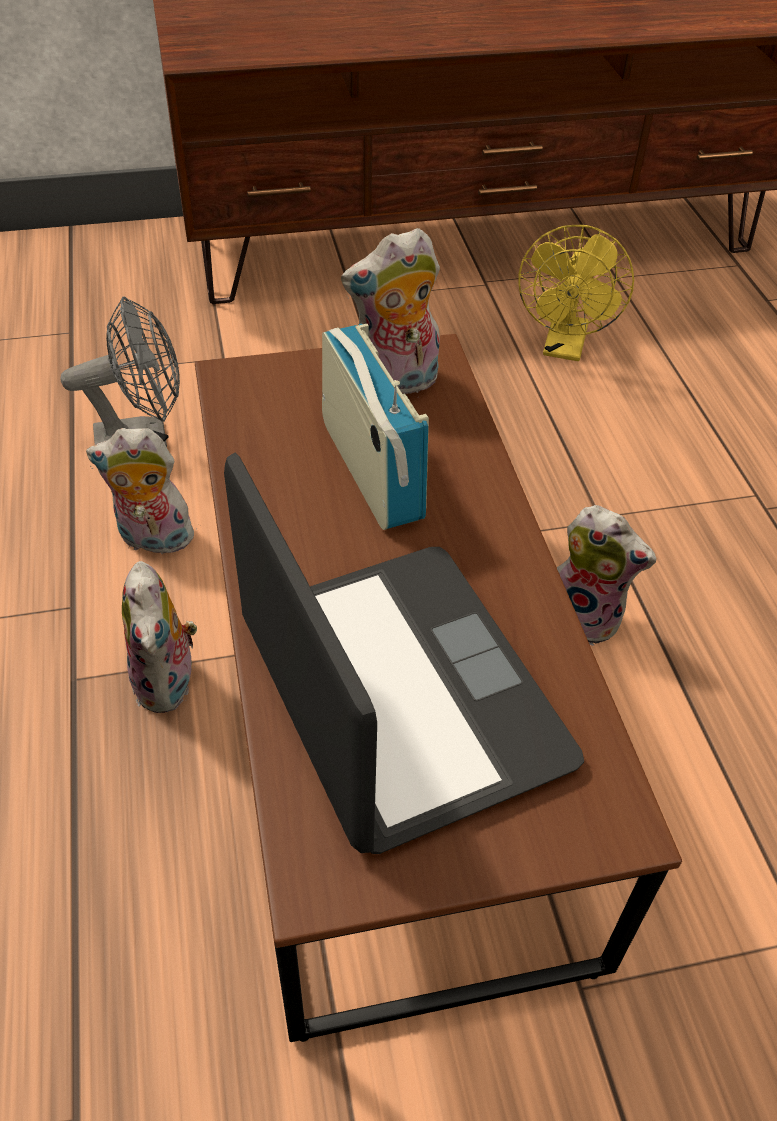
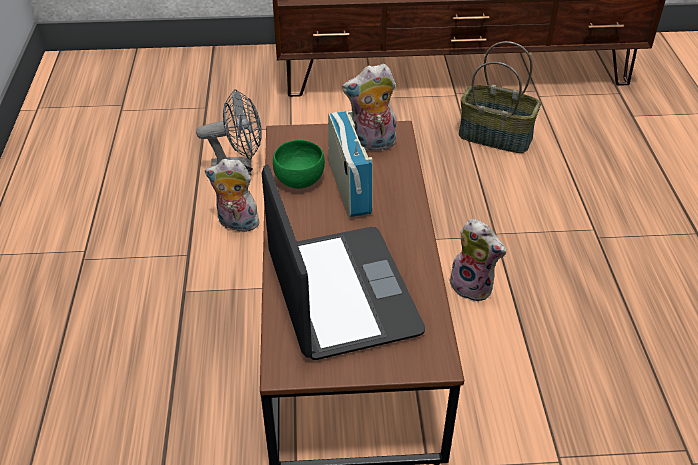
camera: 10 degrees right, 5 degrees down
(169, 683) = (234, 298): plush toy -> none
(274, 462) = (299, 180): none -> green bowl
(564, 348) = (496, 136): yellow fan -> basket

